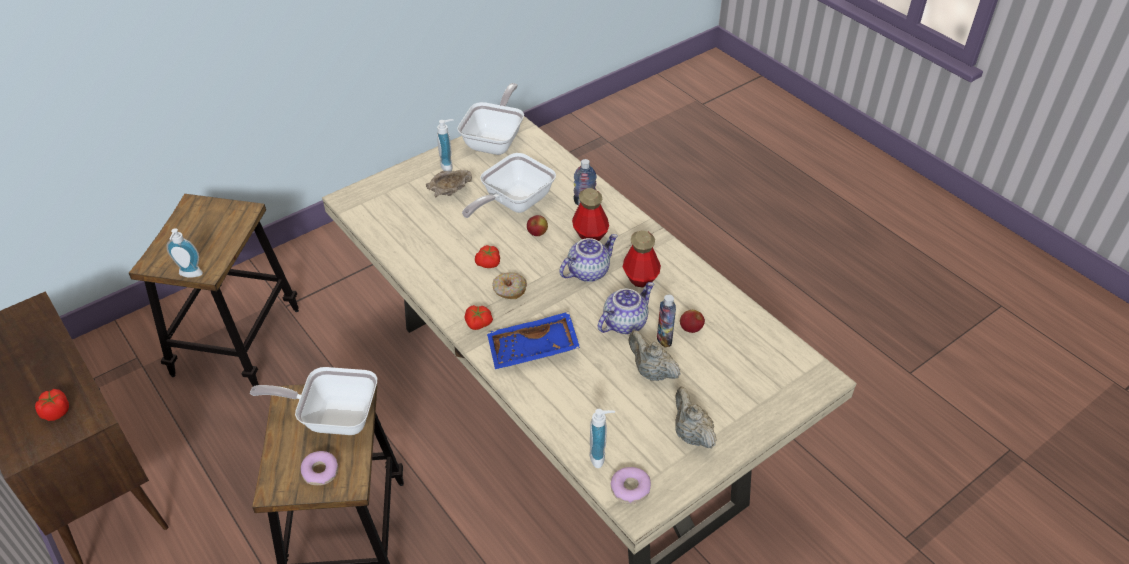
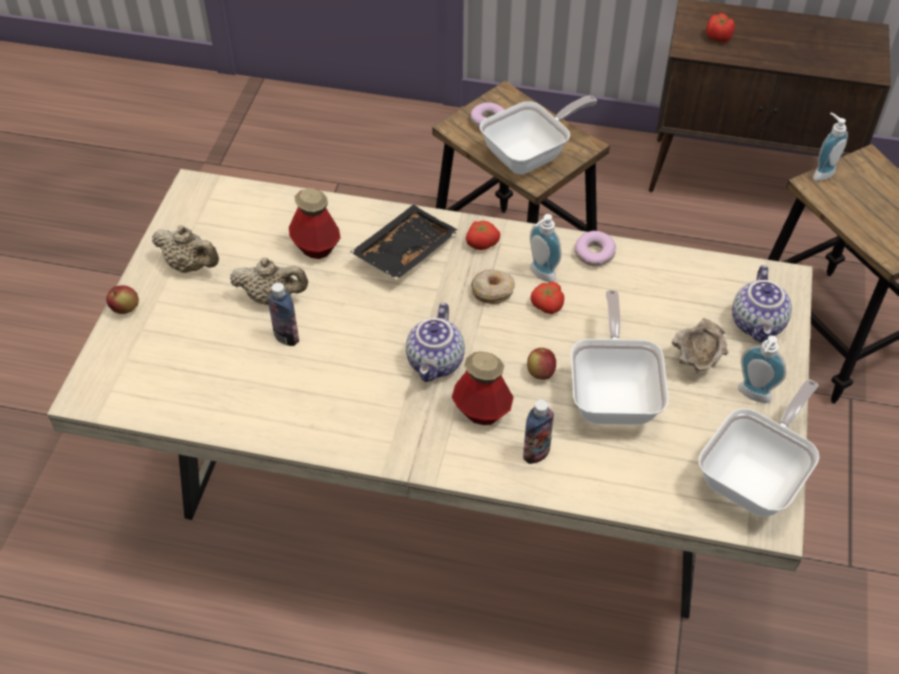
camera: 140 degrees right, 5 degrees up
(495, 140) = (756, 476): frying pan -> frying pan turned 120 degrees counterclockwise
(533, 350) = (404, 250): blue tray -> black tray
(600, 455) = (258, 205): soap dispenser -> soap dispenser (540, 275)
(624, 322) = (343, 330): teapot -> teapot (758, 324)
(630, 489) = (212, 197): donut -> donut (594, 254)
(640, 278) = (372, 392): bottle -> bottle (316, 247)
(691, 329) = (267, 366): apple -> apple (125, 309)

